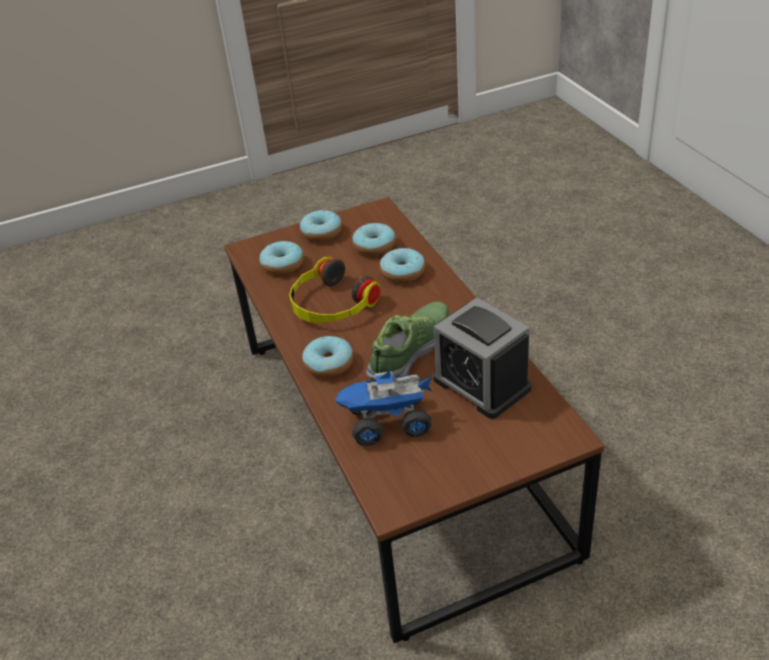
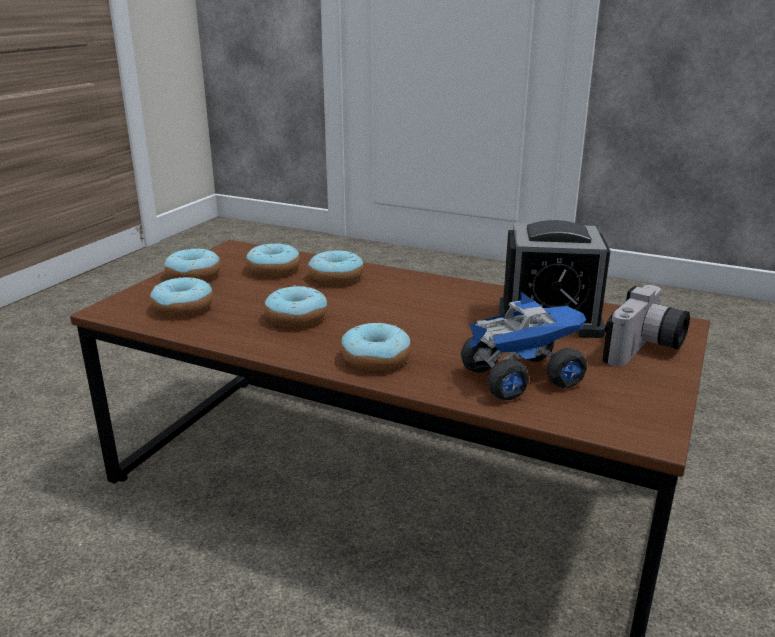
camera: 45 degrees left, 15 degrees down
(331, 304) = (296, 318): headphones -> donut
(388, 423) = (522, 377): toy truck -> toy truck turned 150 degrees counterclockwise
(411, 351) = (444, 322): shoe -> none
(501, 445) = (645, 350): none -> camera

